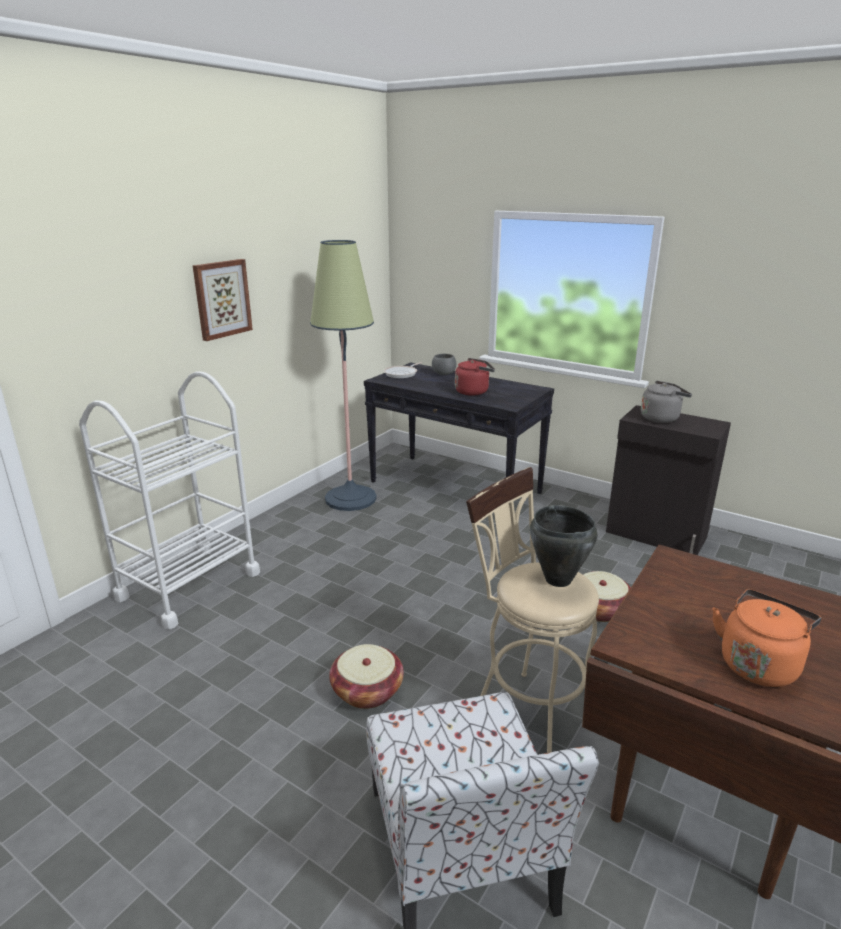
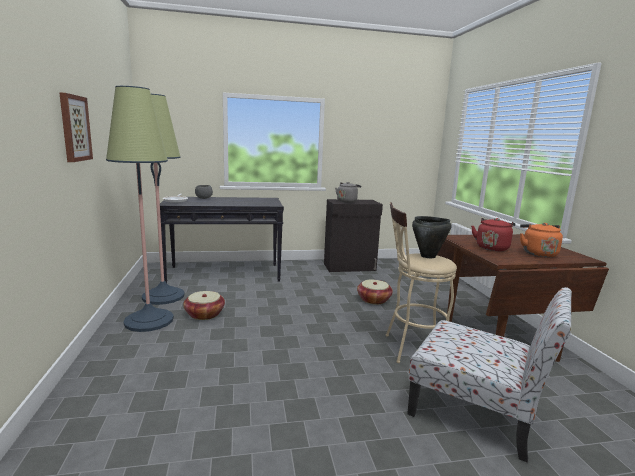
camera: 45 degrees left, 10 degrees down
(189, 585) = (107, 385): white cart -> none
(300, 526) = (149, 320): none -> floor lamp
(367, 691) = (332, 377): basket -> basket (204, 314)
(473, 391) = (240, 202): red kettle -> red kettle (492, 247)

